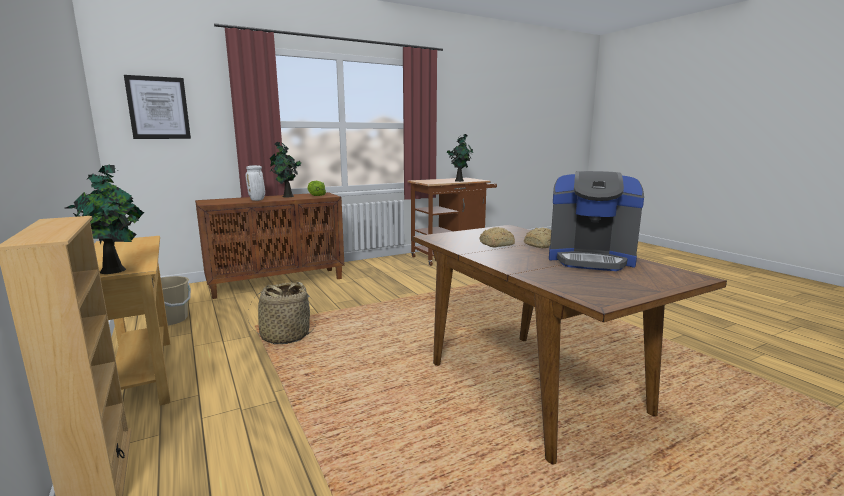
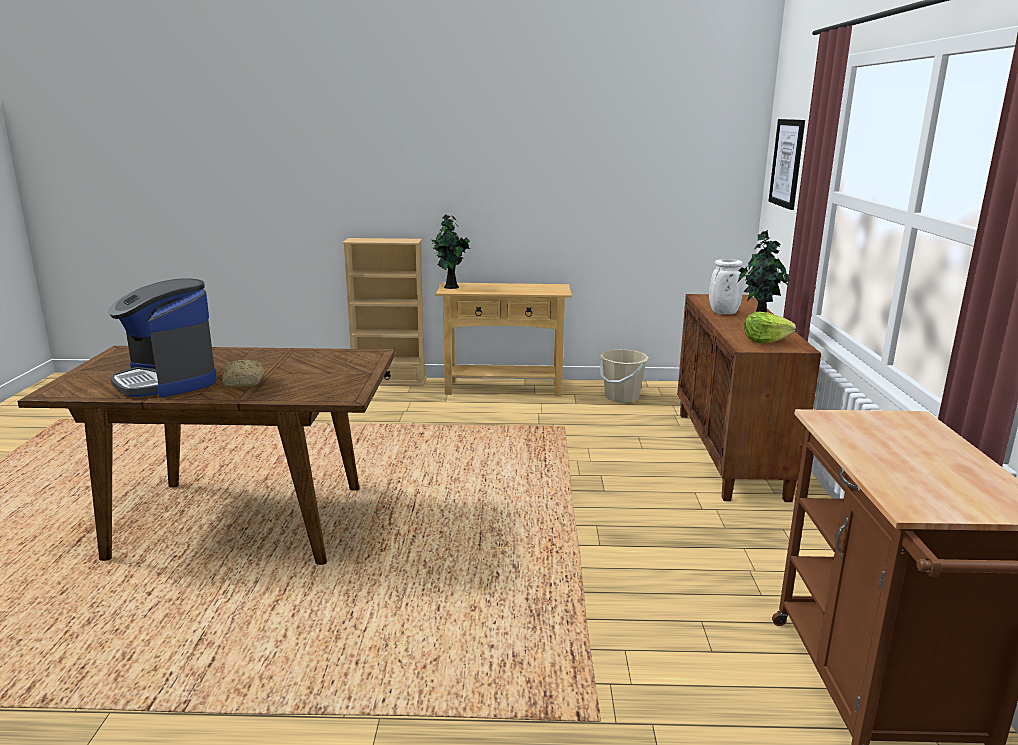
camera: 120 degrees right, 5 degrees up
(285, 336) = (518, 436): basket -> none
(459, 181) = (887, 466): potted plant -> none
(495, 244) = (290, 366): bread -> none
(590, 259) = (167, 381): coffee machine -> coffee machine turned 90 degrees counterclockwise

